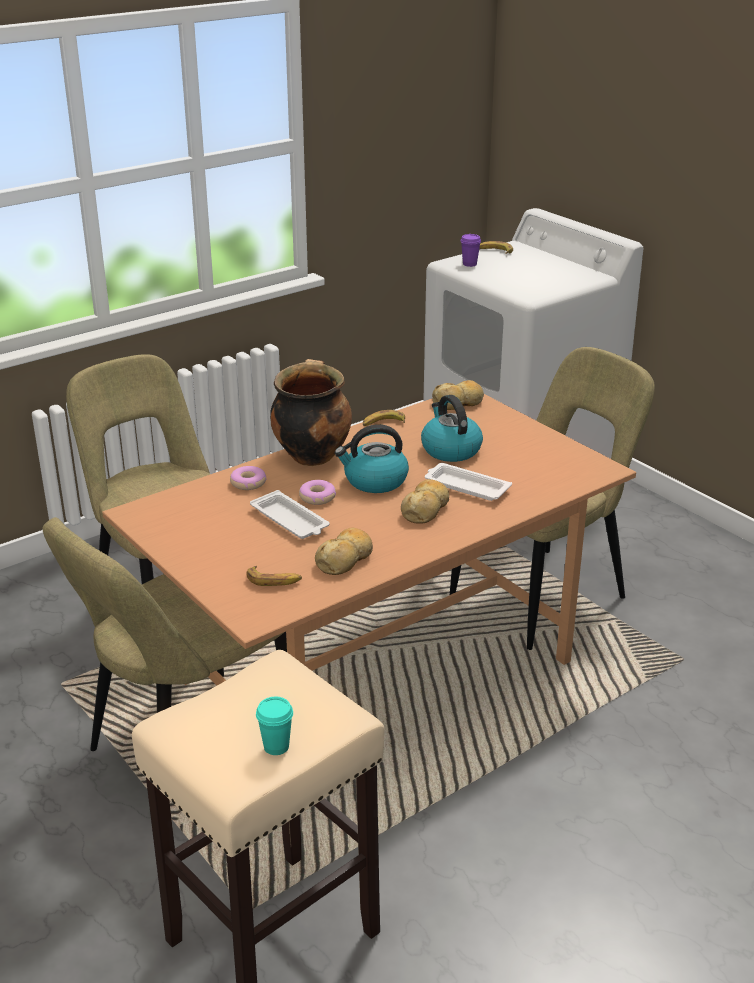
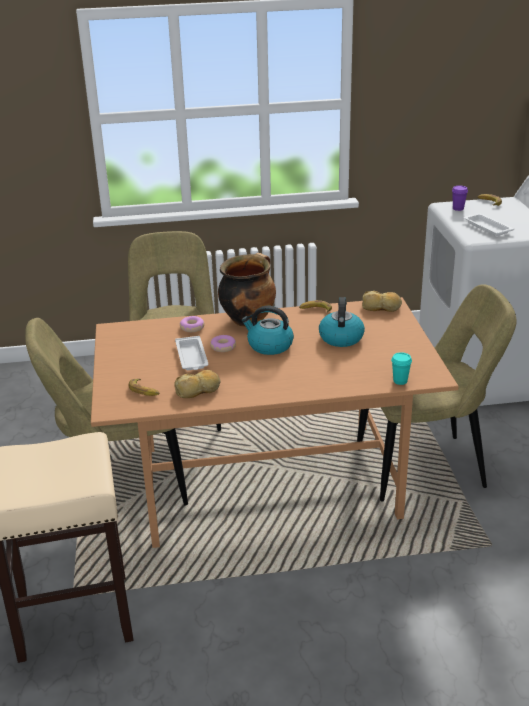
camera: 30 degrees right, 0 degrees up
(276, 746) = (40, 486): turquoise cup -> turquoise cup (400, 381)
(426, 509) = (282, 372): bread -> none
(465, 486) = (324, 364): white tray -> white tray (487, 227)

